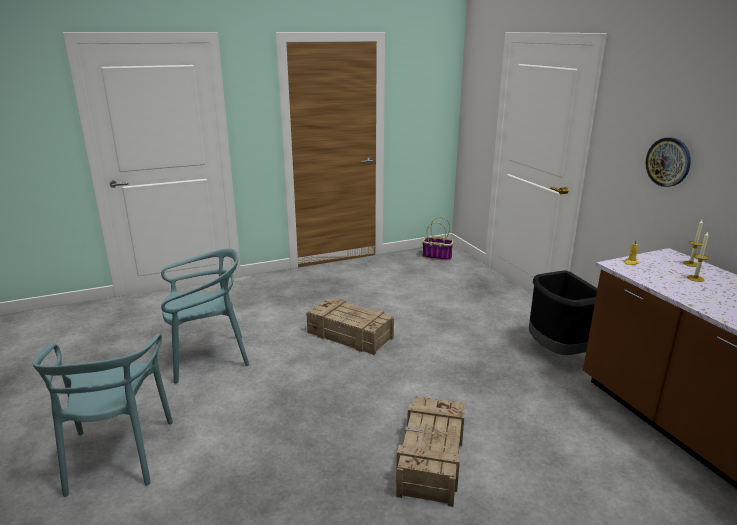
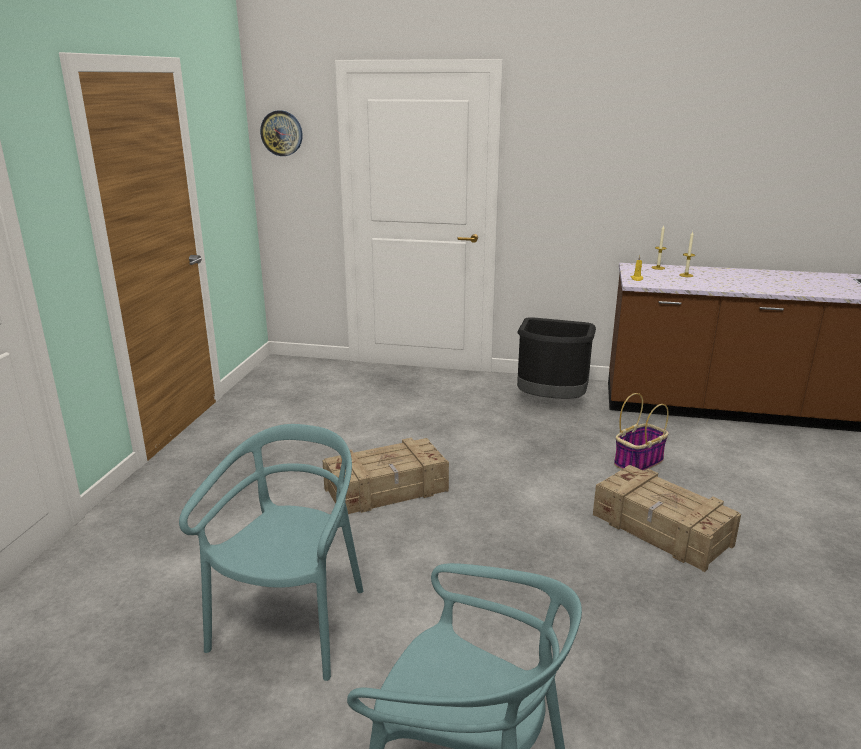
camera: 55 degrees left, 0 degrees up
(437, 256) = (289, 373): basket -> basket (638, 462)
(668, 162) = (603, 182): wall clock -> wall clock (282, 133)

